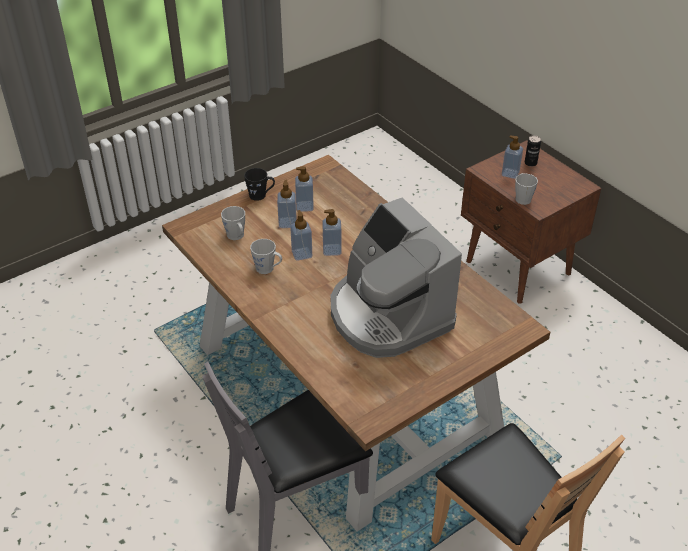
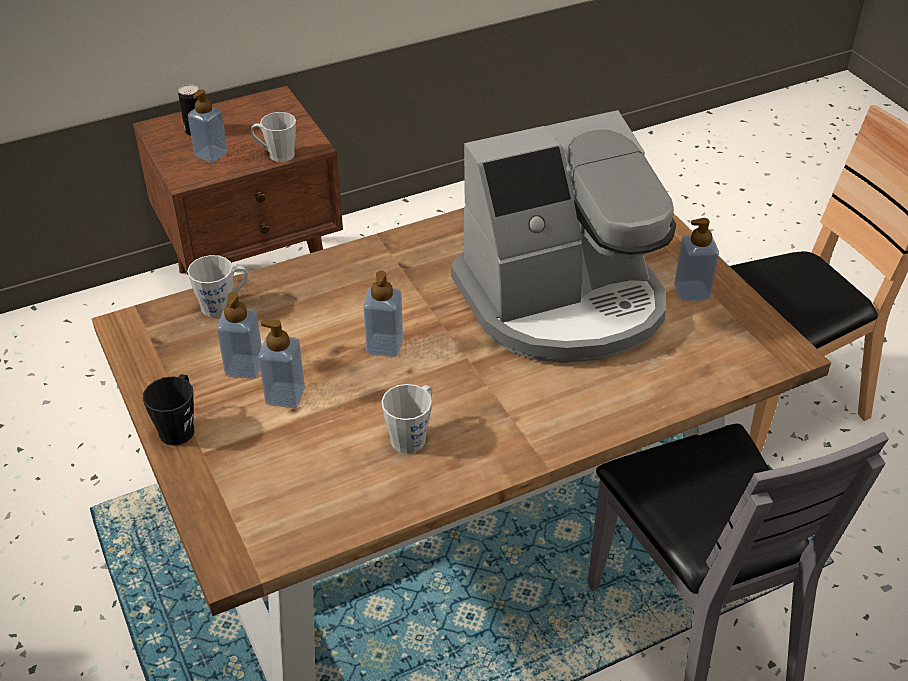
camera: 80 degrees left, 0 degrees up
(237, 236) = (299, 474): grey mug -> grey mug (223, 305)
(302, 254) = (383, 385): soap dispenser -> soap dispenser (691, 292)

